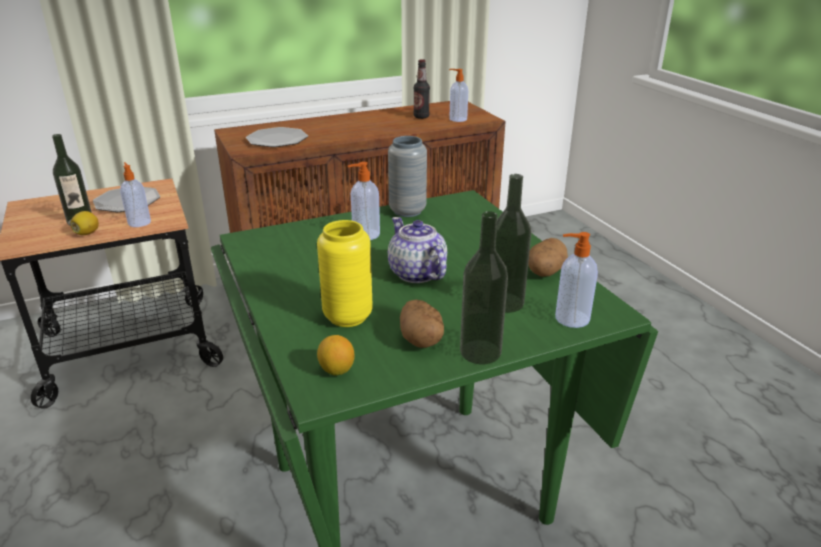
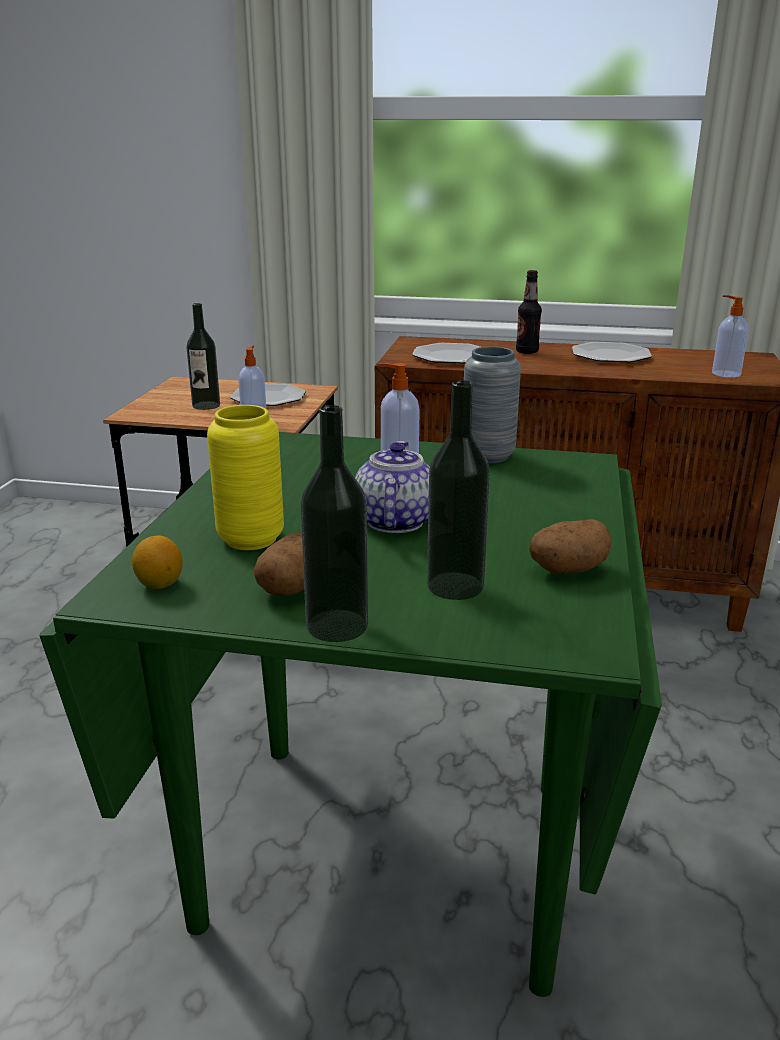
camera: 35 degrees right, 5 degrees down
(87, 233) = (198, 417): lemon -> none
(378, 118) = (610, 355): none -> plate
(421, 117) = (674, 363): bottle -> bottle (527, 352)
(570, 318) = (516, 633): soap dispenser -> none

